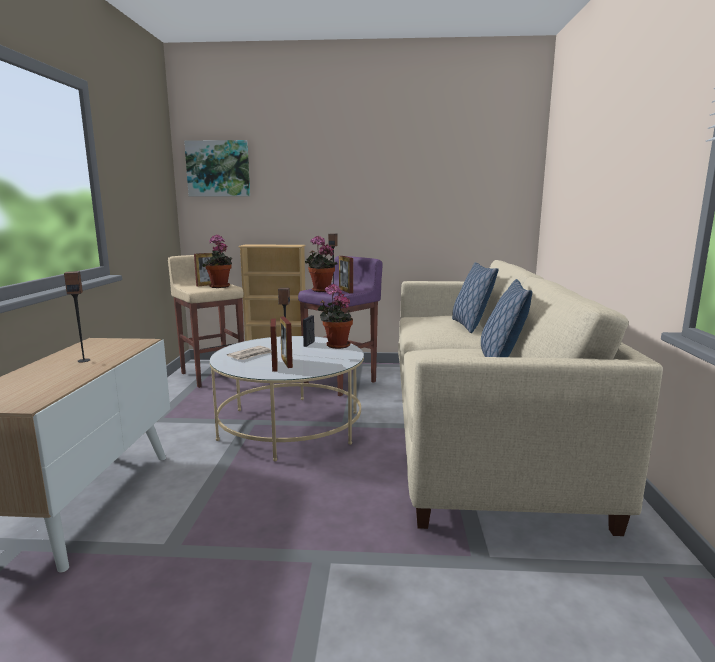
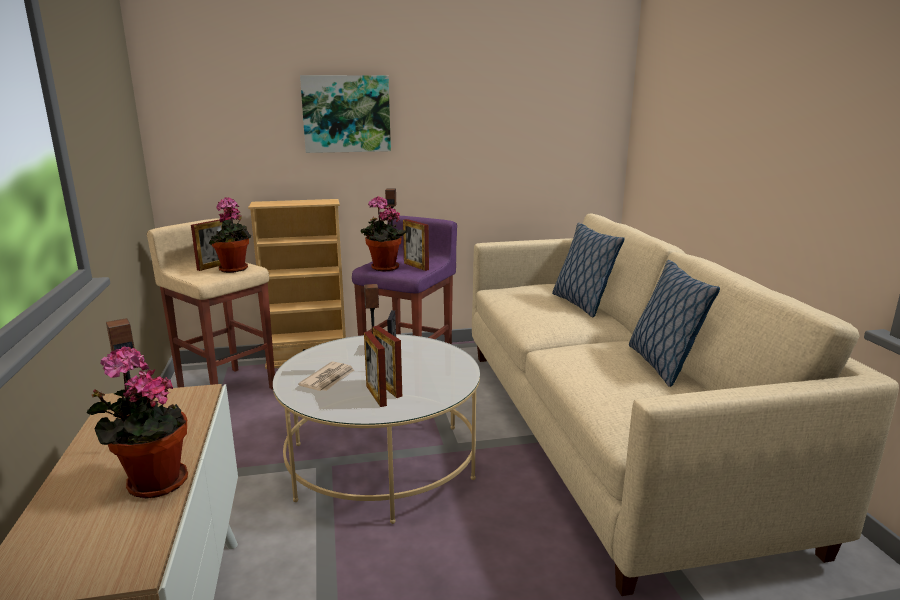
camera: 15 degrees left, 5 degrees up
(218, 169) = (206, 95): picture -> picture (346, 114)
(335, 345) = (429, 348): potted plant -> potted plant (152, 483)

